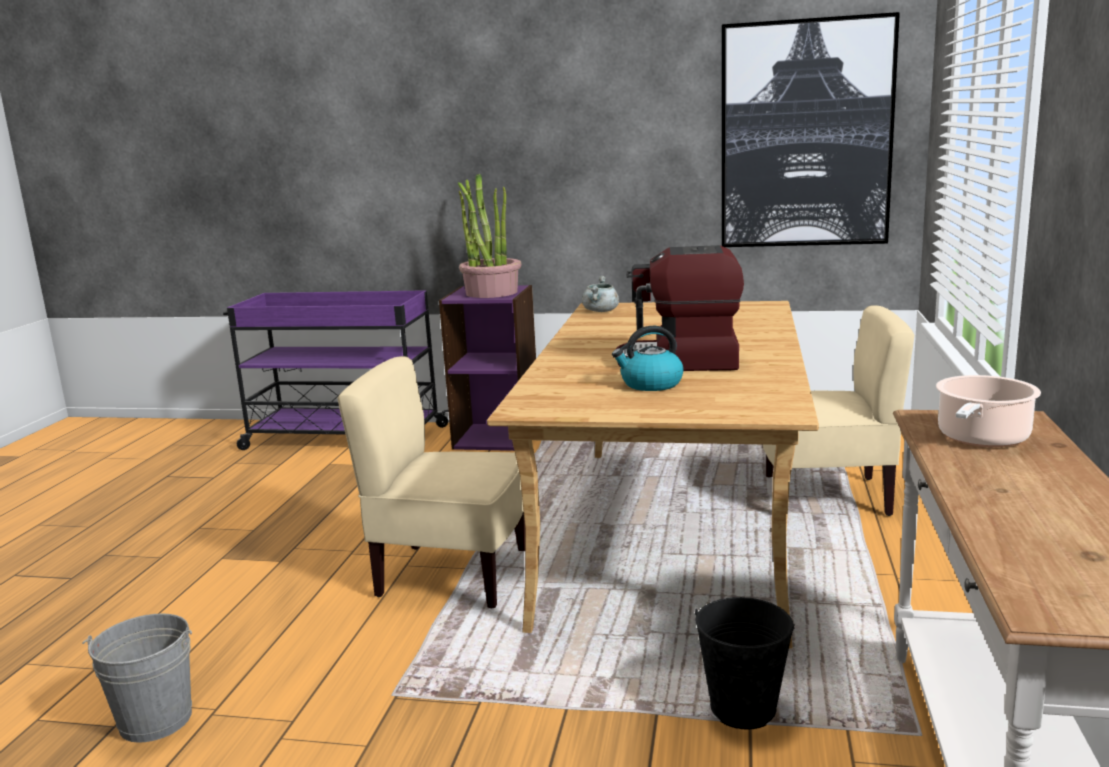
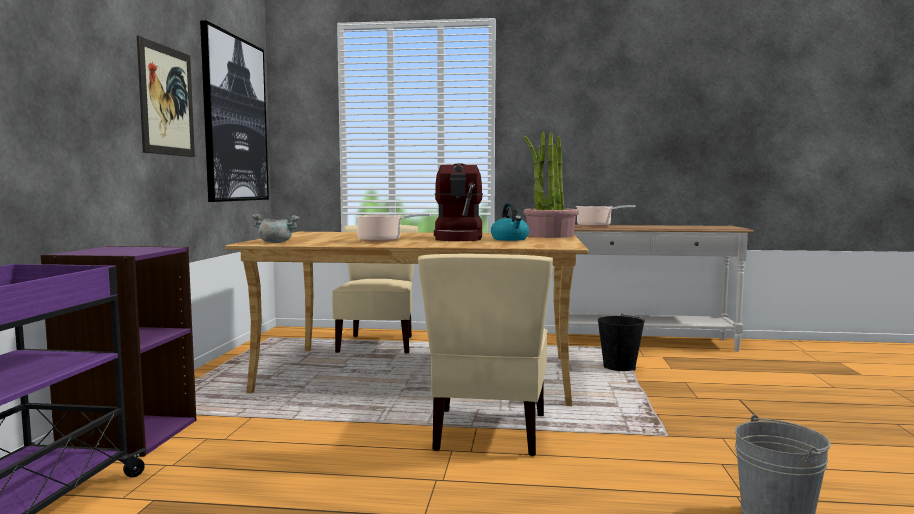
camera: 95 degrees left, 10 degrees down
(491, 292) = (129, 249): potted plant -> potted plant (550, 236)
(624, 337) = (382, 240): none -> cooking pot
(644, 139) = (166, 101): none -> picture

